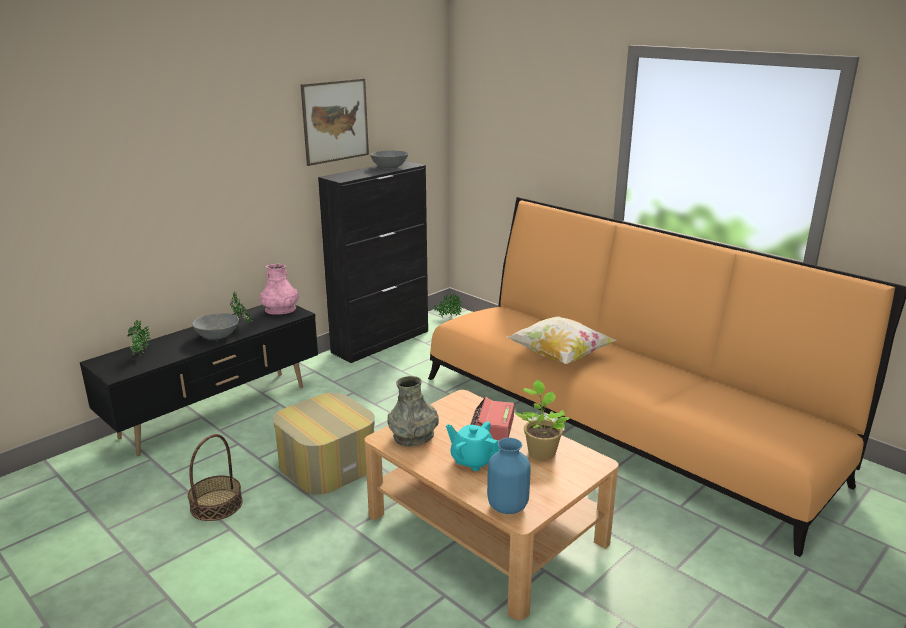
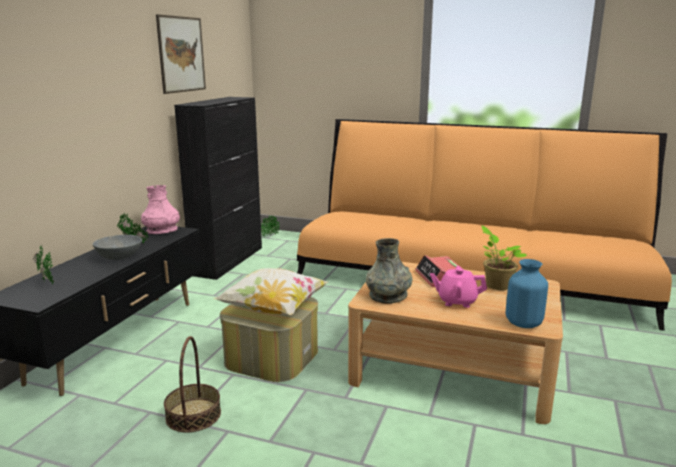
camera: 25 degrees left, 5 degrees down
(390, 167) = (227, 99): grey bowl -> none
(472, 460) = (456, 301): turquoise teapot -> pink teapot
(559, 356) = (426, 230): pillow -> pillow (274, 310)

